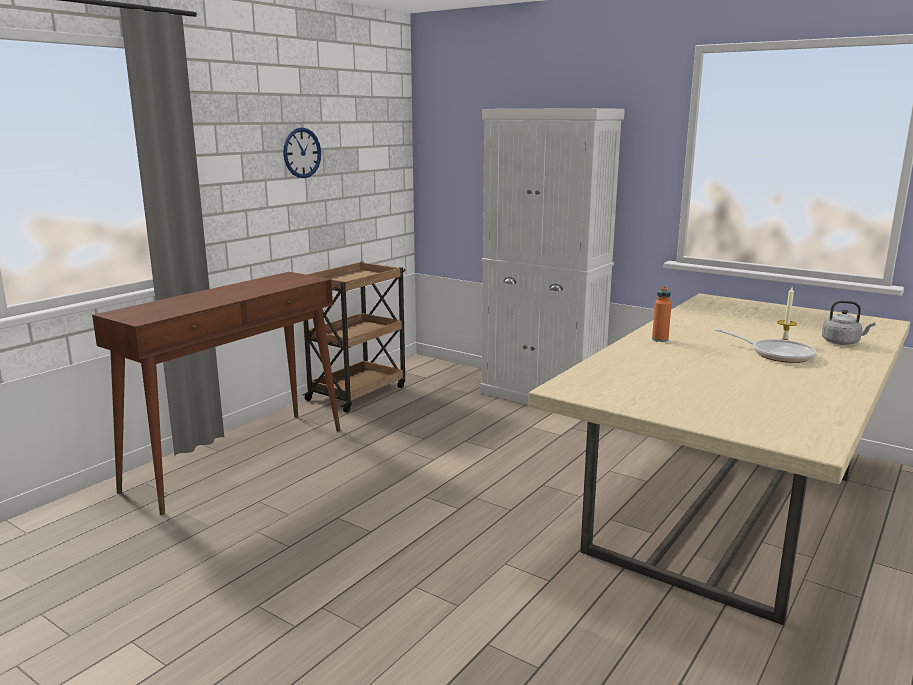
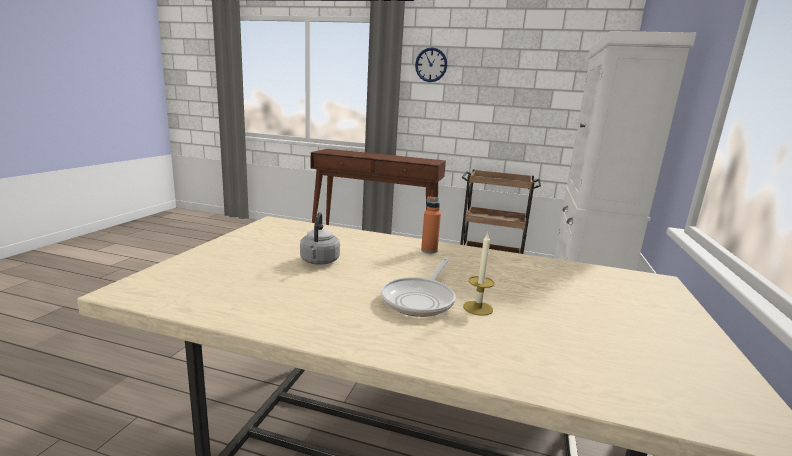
camera: 70 degrees right, 0 degrees up
(302, 153) = (492, 88): wall clock -> wall clock (431, 65)
(842, 342) = (529, 353): grey kettle -> grey kettle (319, 262)

